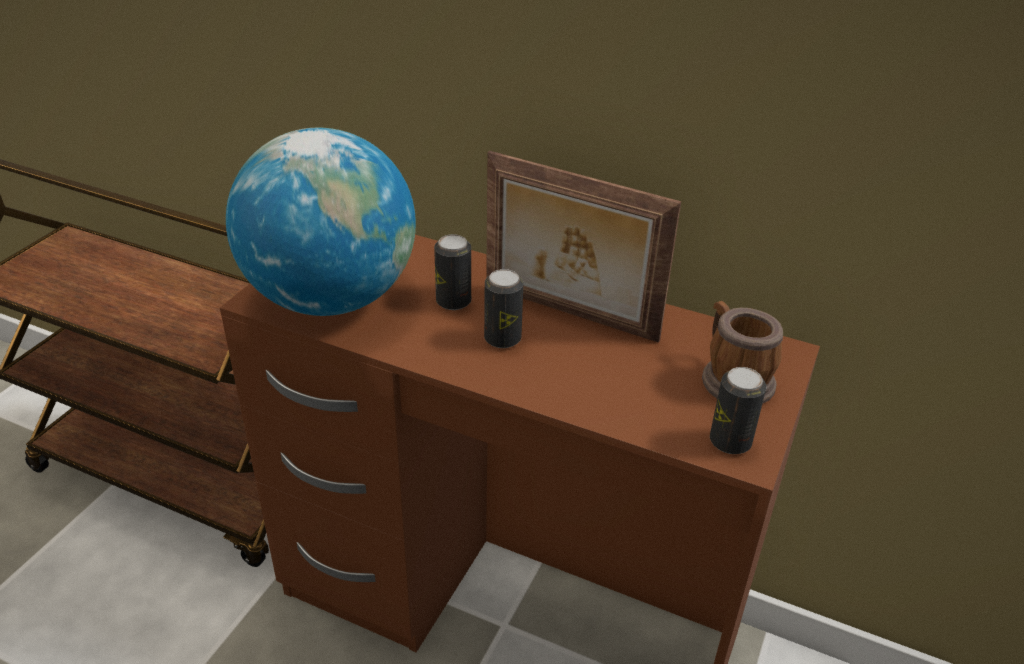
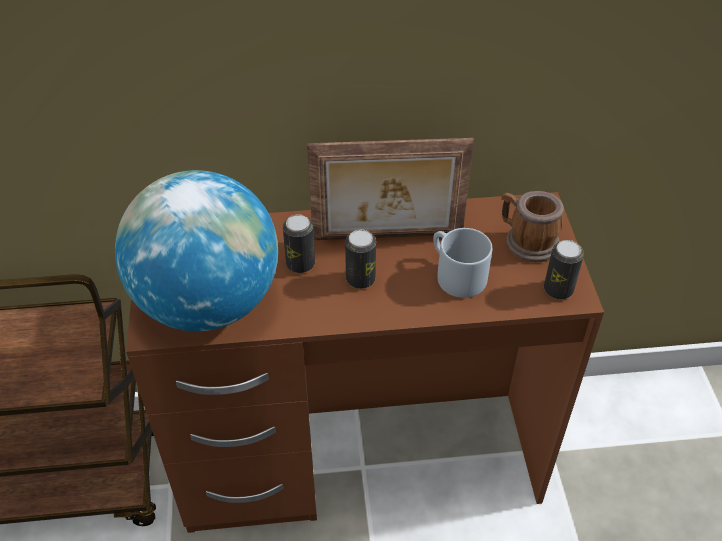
camera: 30 degrees left, 10 degrees up
(613, 375) = (455, 274): none -> grey mug

